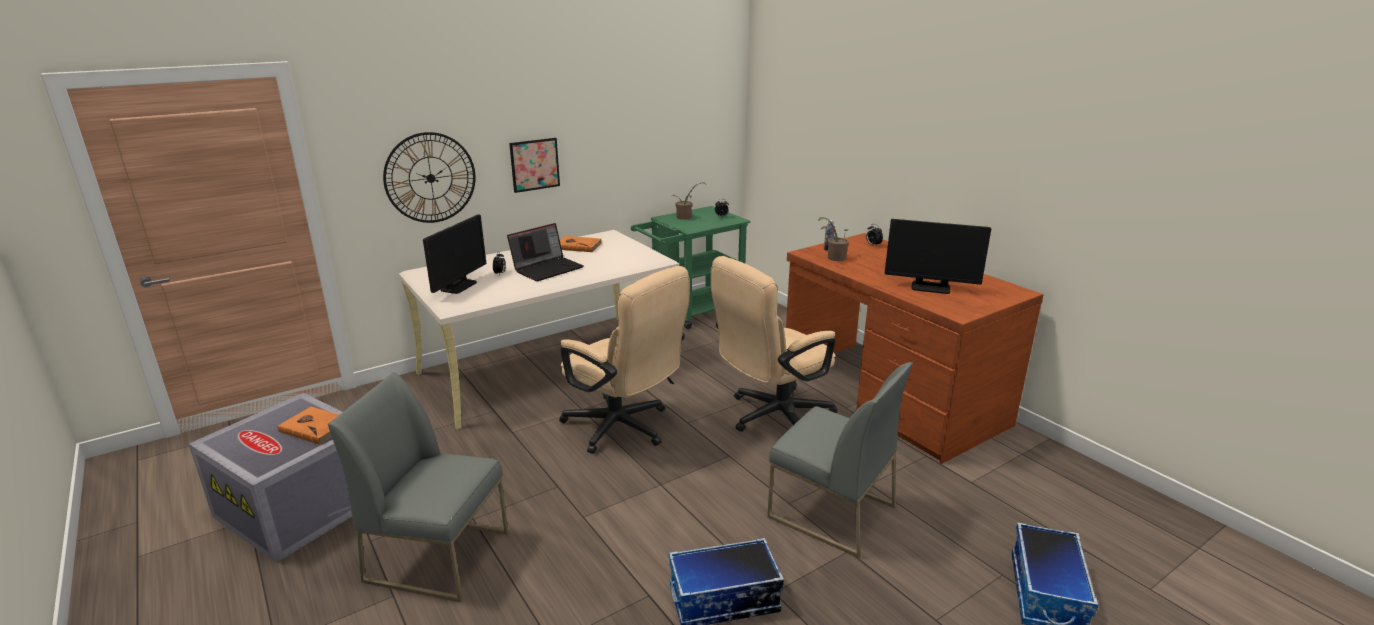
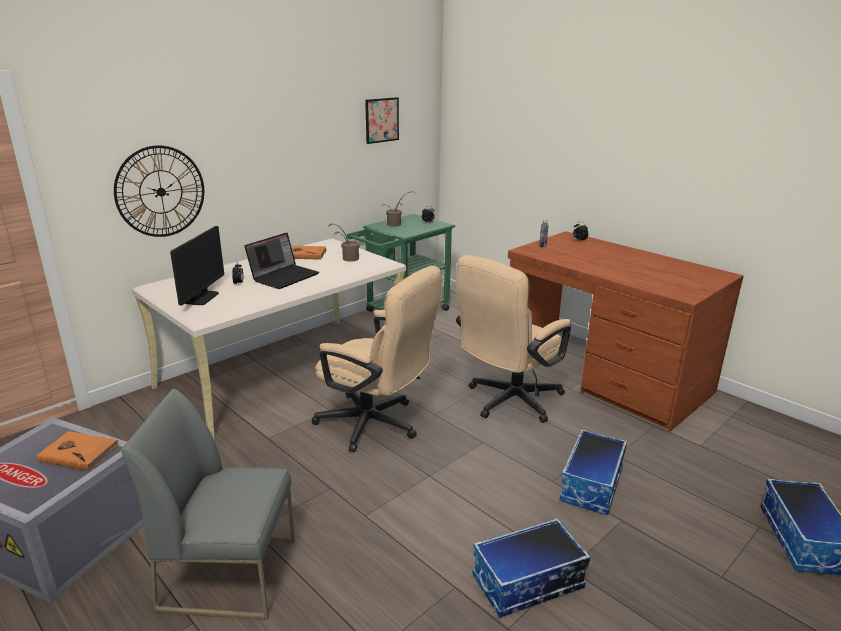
camera: 10 degrees left, 0 degrees up
(534, 164) = (259, 177): picture -> picture (382, 120)
(830, 512) = (592, 485): grey chair -> storage box
(834, 258) = (552, 253): potted plant -> potted plant (348, 259)
(930, 287) = (649, 275): monitor -> none

